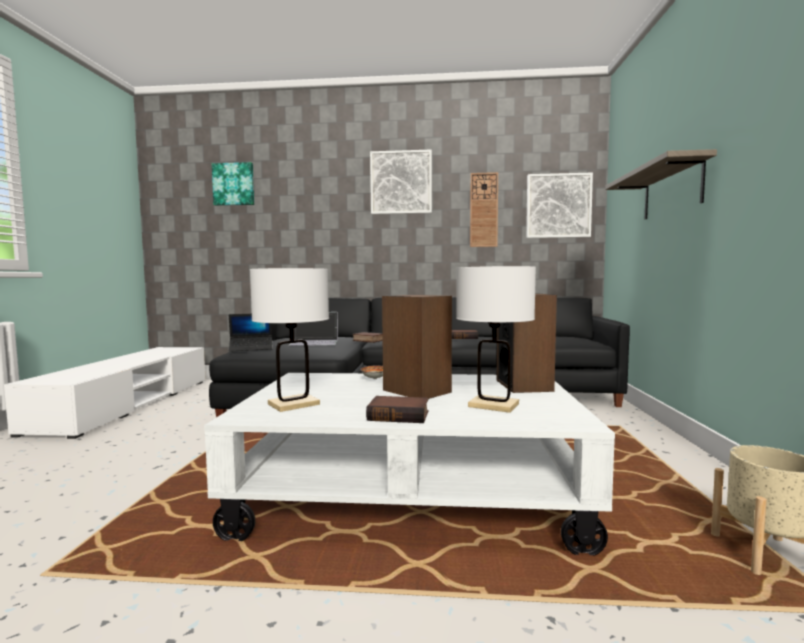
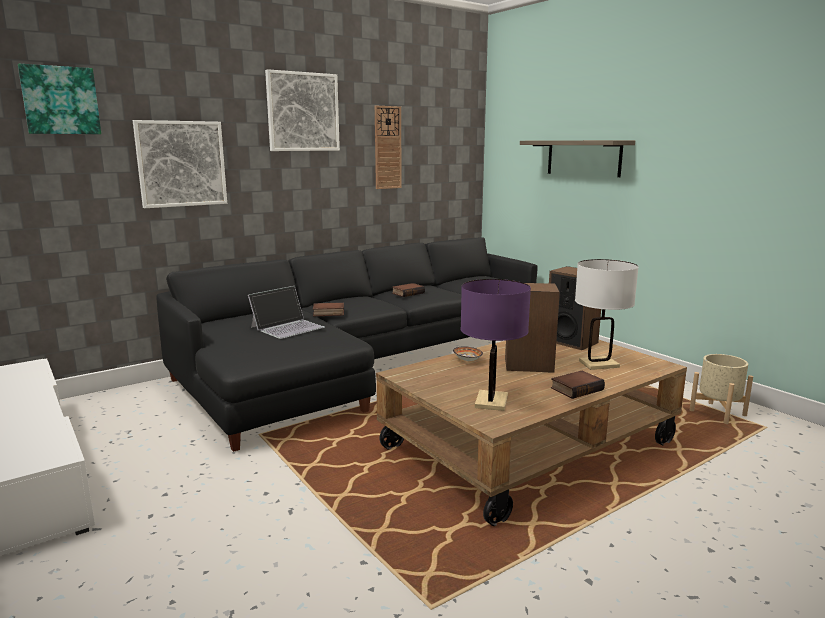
camera: 40 degrees left, 10 degrees up
(251, 348) = (250, 351): laptop -> none
(294, 404) = (491, 401): white table lamp -> purple table lamp
(410, 491) = (528, 445): white coffee table -> brown coffee table
(558, 206) = (450, 144): picture -> picture (181, 164)

